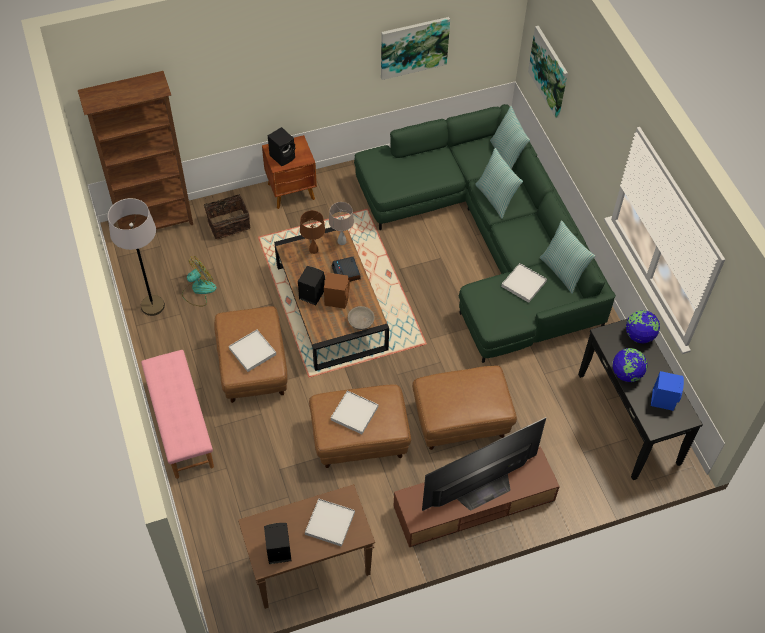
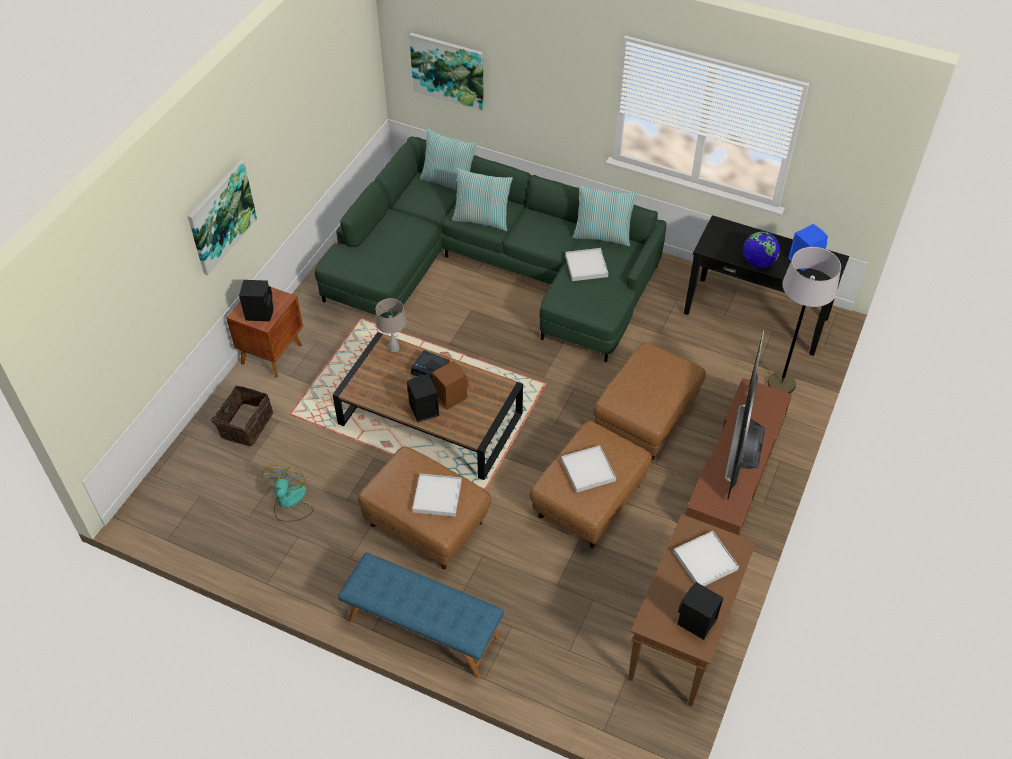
camera: 45 degrees left, 5 degrees down
(152, 306) = (261, 553): grey floor lamp -> grey floor lamp (781, 384)
(156, 223) = (169, 479): brown bookcase -> none
(180, 424) = (422, 629): pink bench -> blue bench
(313, 250) = (377, 373): brown table lamp -> none
(361, 321) = (494, 397): grey bowl -> none
(414, 47) = (313, 119): picture -> picture (221, 216)
(639, 335) = (731, 229): globe -> none

